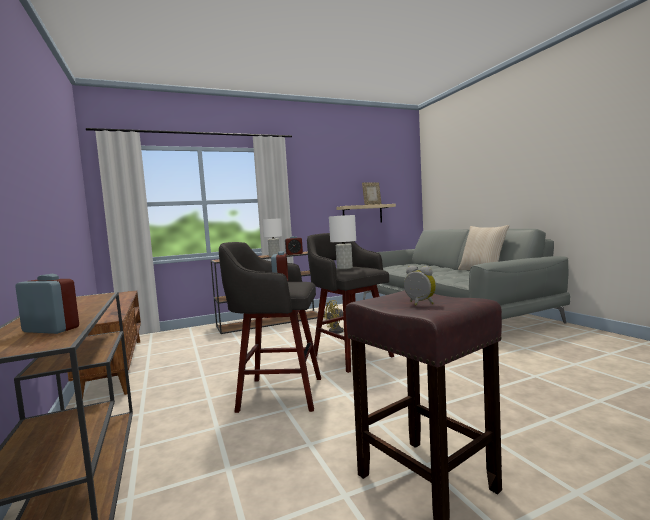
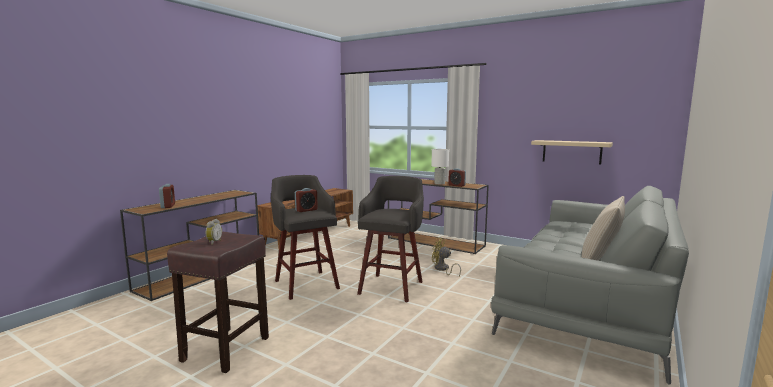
camera: 55 degrees right, 5 degrees up
(344, 268) = (387, 211): white table lamp -> none
(372, 204) = (580, 141): picture frame -> none

